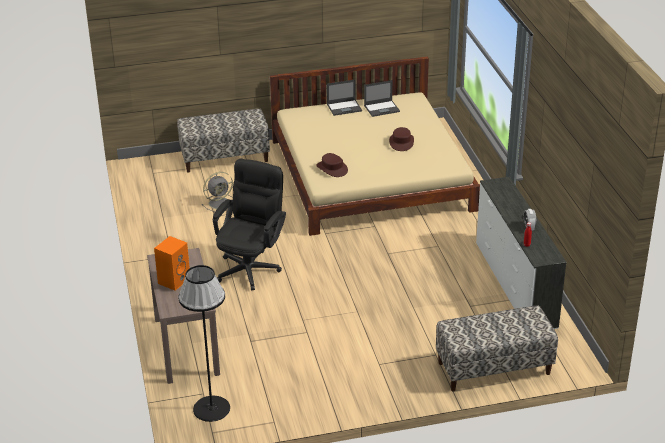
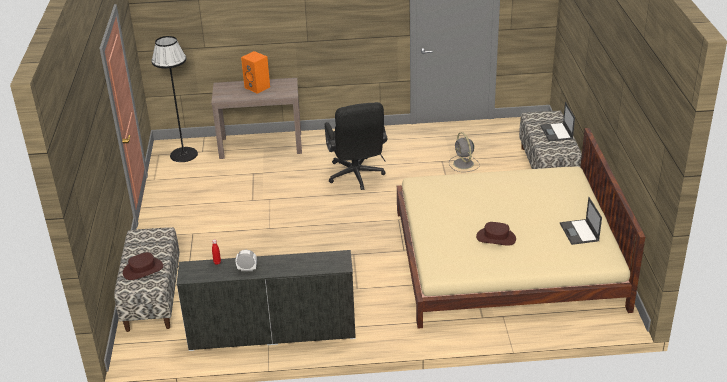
camera: 100 degrees right, 0 degrees up
(251, 266) = (356, 177): black office chair -> black office chair turned 45 degrees clockwise
(332, 168) = (446, 188): brown hat -> brown hat (143, 270)
(344, 107) = (581, 206): laptop -> laptop (556, 132)

